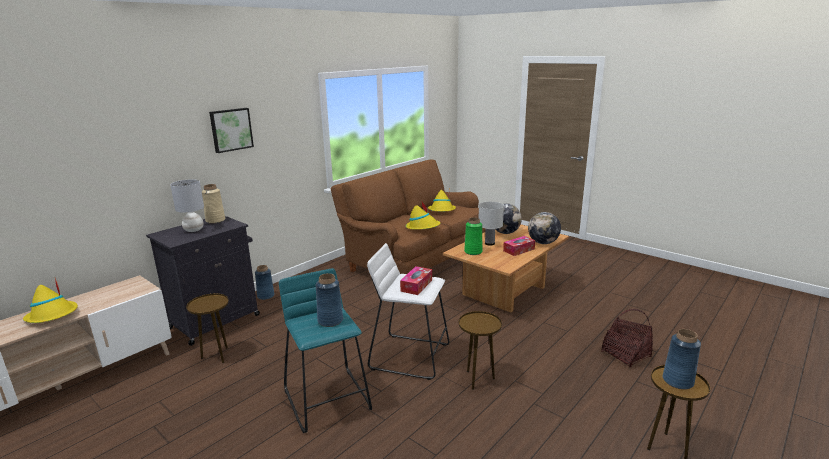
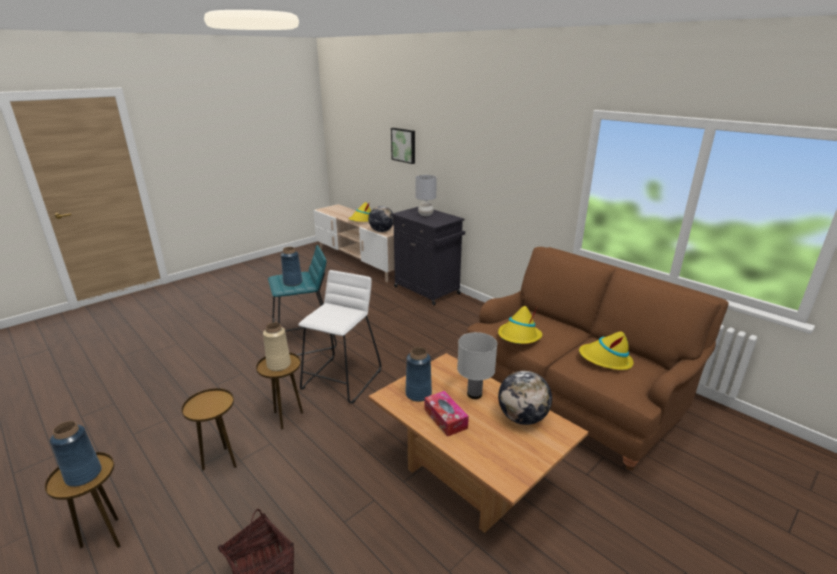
camera: 95 degrees right, 5 degrees up
(215, 220) = (447, 218): beige vase -> beige vase (279, 365)
(217, 356) = (378, 297): brown side table -> brown side table (221, 461)
(231, 129) = (487, 149): picture -> picture (404, 145)
(266, 296) = (468, 305): blue vase -> blue vase (418, 394)
(416, 285) = (330, 316): tissue box -> none
(473, 252) = (444, 375): green vase -> none
(543, 243) = (474, 453): globe -> globe (381, 231)

